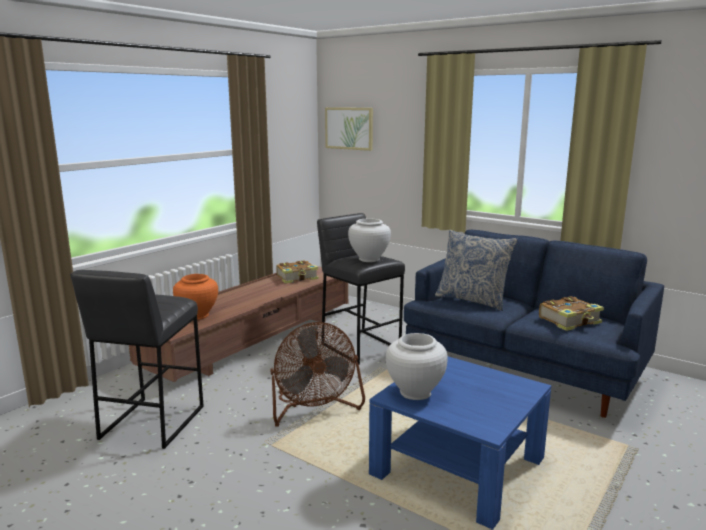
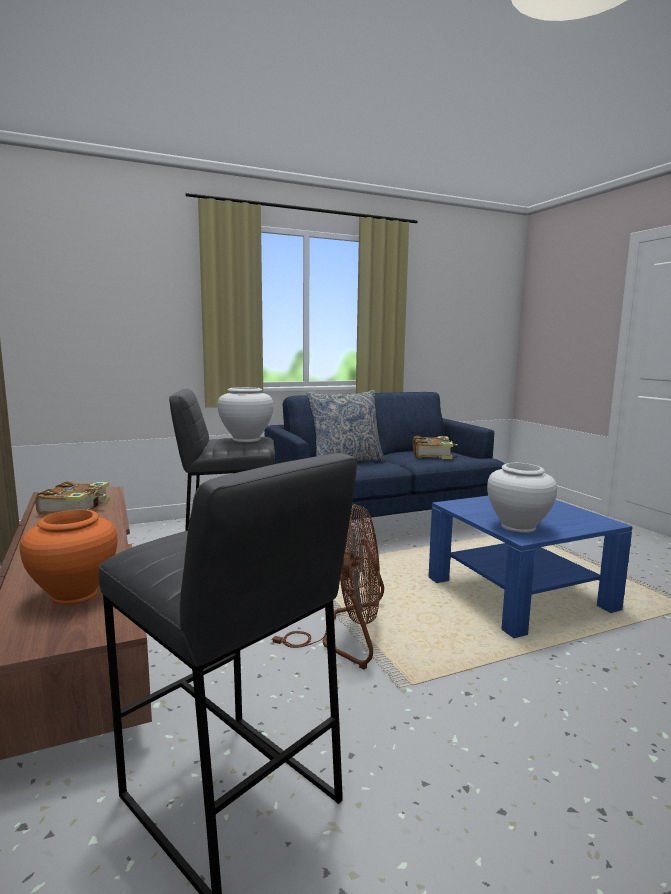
camera: 60 degrees left, 5 degrees down
(349, 128) = (61, 285): picture -> none

